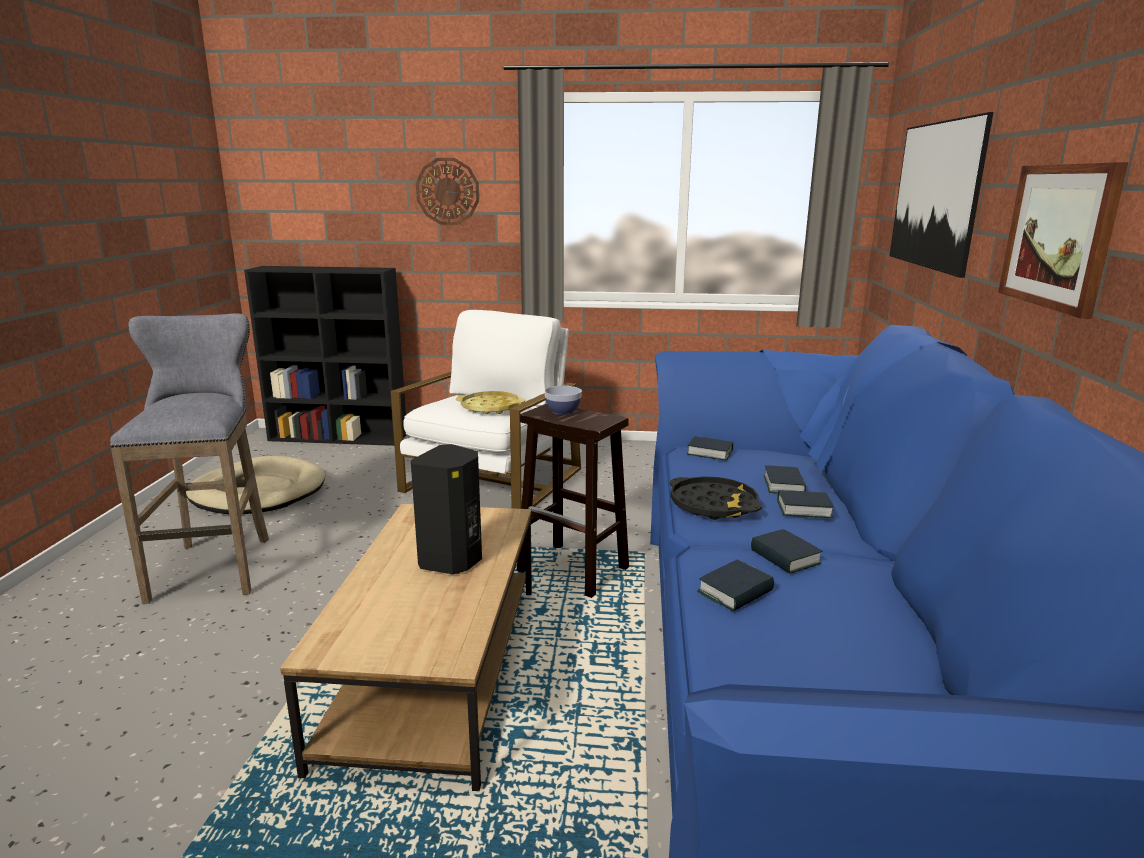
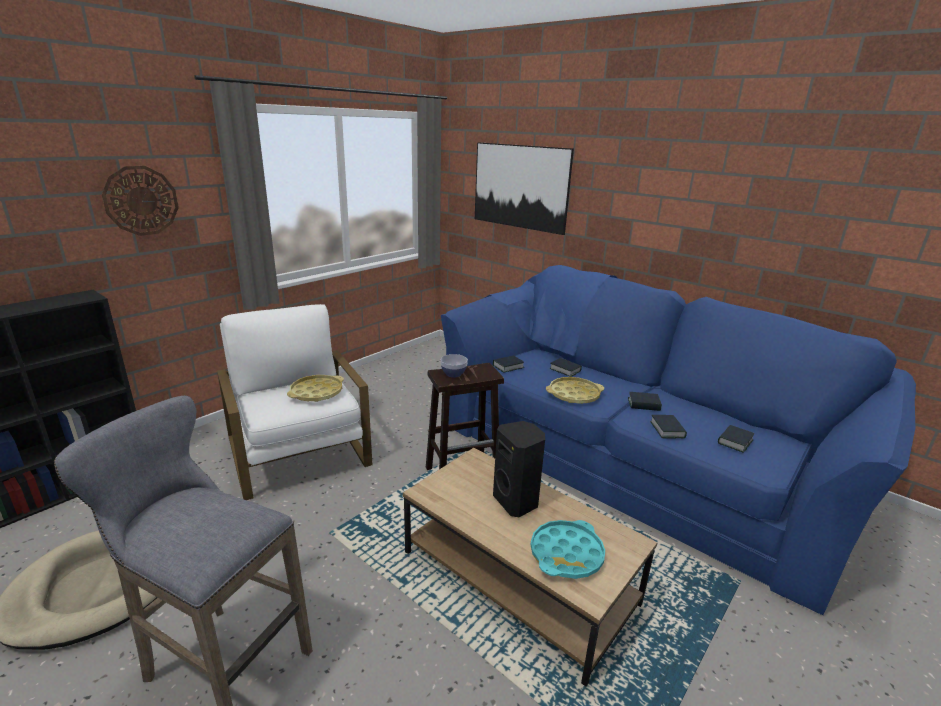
camera: 55 degrees left, 5 degrees up
(382, 617) = (566, 554): none -> turquoise tray
(713, 505) = (574, 394): black tray -> yellow tray
(804, 509) = (597, 378): book -> book (734, 441)
(1059, 236) = (647, 218): picture -> none

